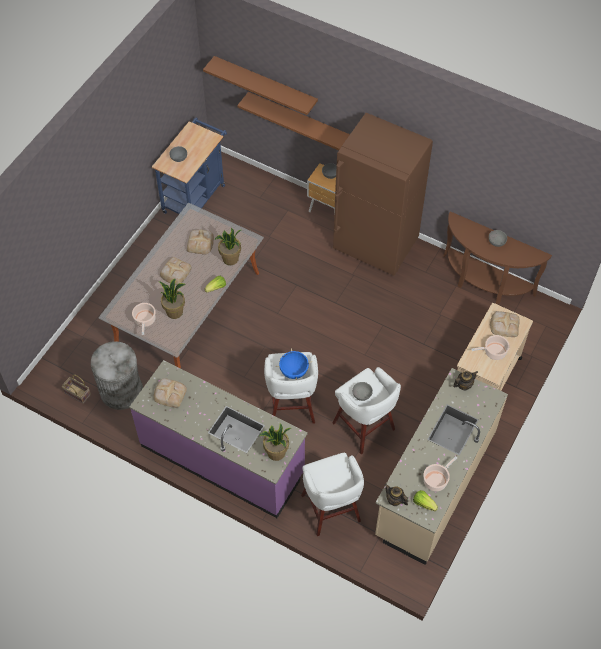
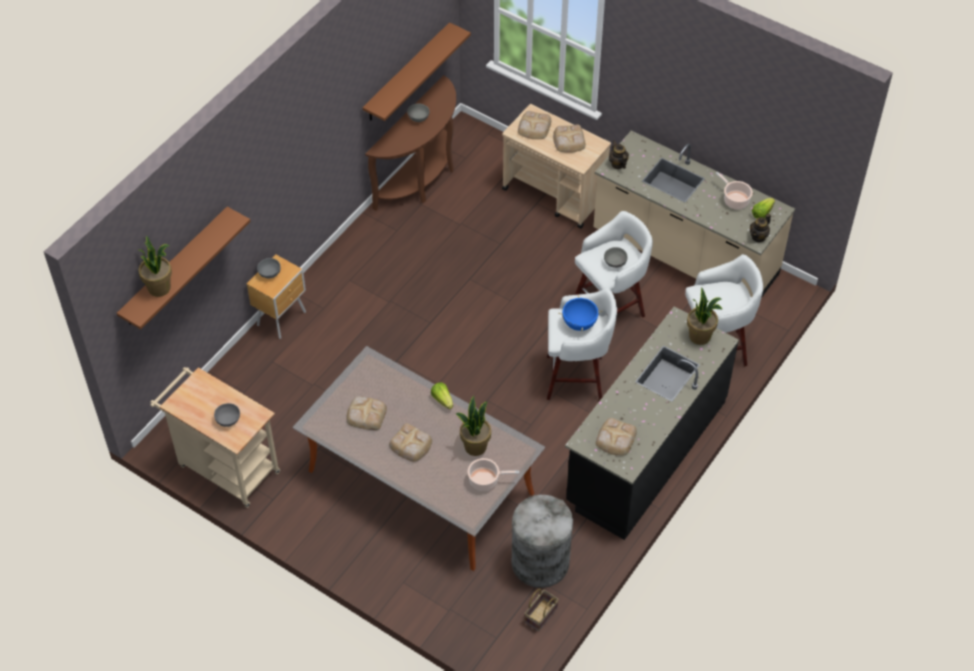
camera: 85 degrees left, 5 degrees down
(196, 195) = (224, 466): blue cart -> beige cart
(223, 458) = (645, 452): purple counter -> black counter
(230, 259) = (398, 382): potted plant -> potted plant (160, 288)
(299, 120) = (215, 261): brown shelf -> brown shelf (407, 73)
(375, 247) = (350, 274): brown fridge -> none
(493, 352) = (569, 141): cooking pot -> bread

